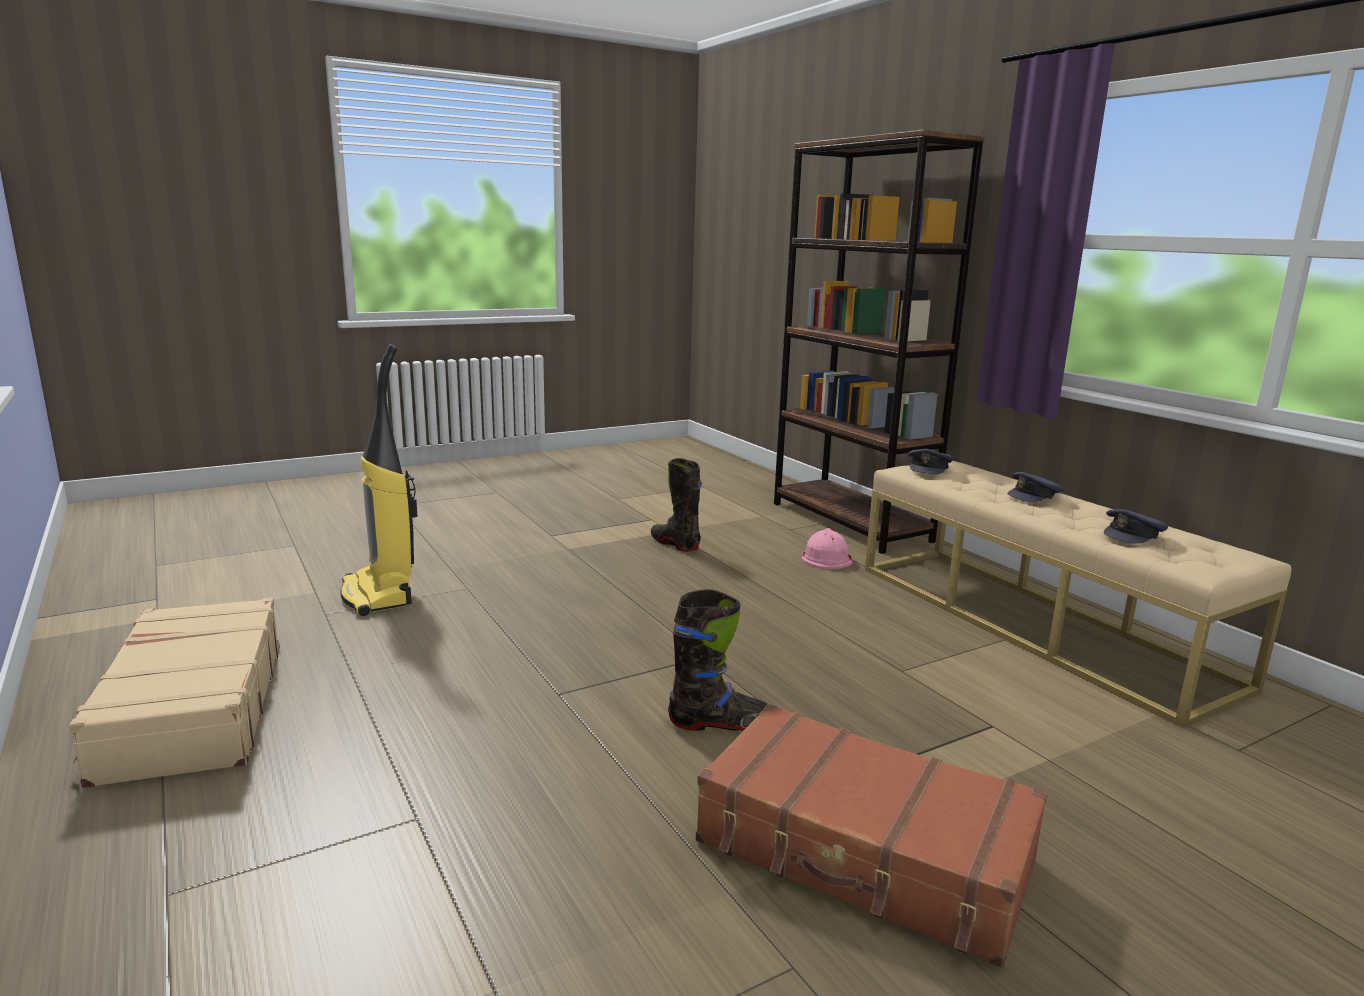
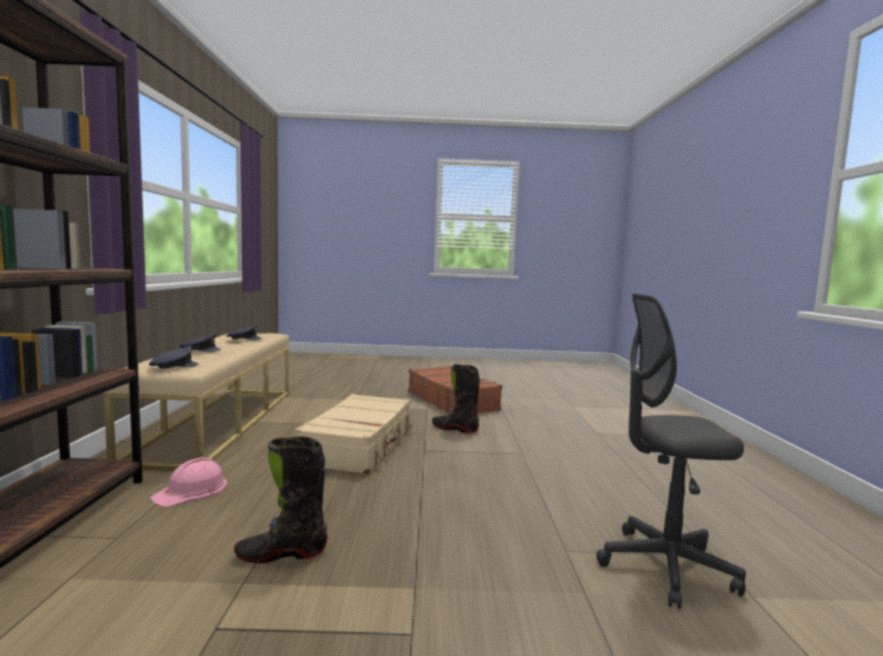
camera: 150 degrees left, 10 degrees down
(192, 710) = (749, 494): beige suitcase -> beige suitcase (359, 445)
(379, 595) = (665, 567): vacuum cleaner -> grey office chair
(675, 544) = (281, 554): black boot -> black boot turned 90 degrees clockwise

